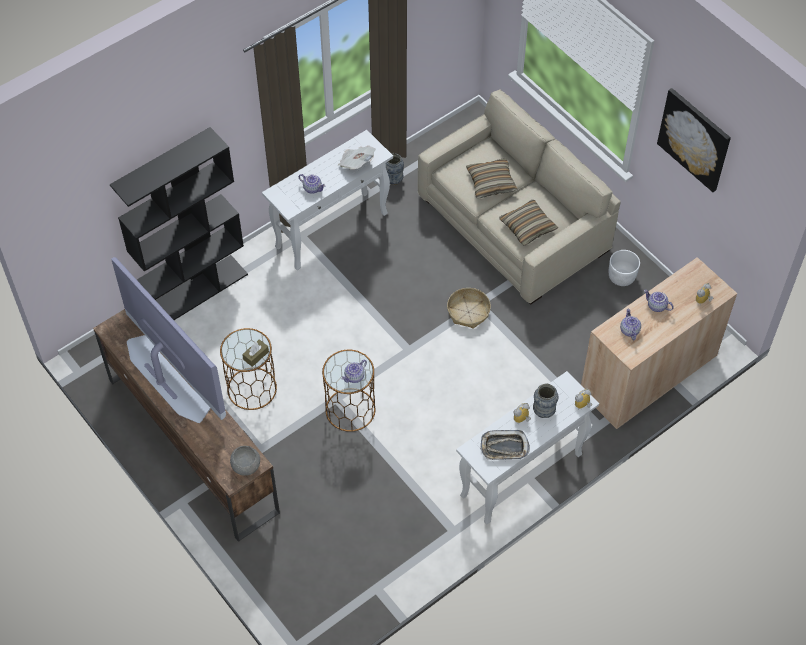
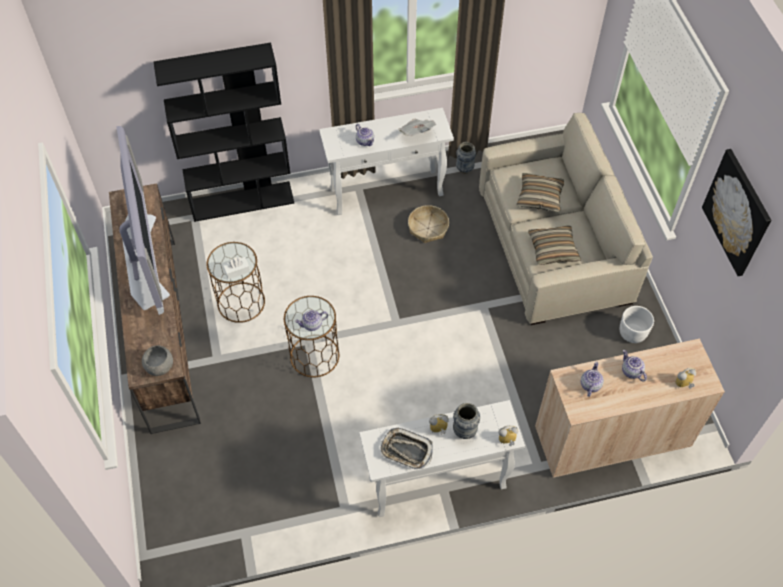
camera: 25 degrees right, 0 degrees up
(256, 355) = (237, 271): brown tissue box -> white tissue box
(468, 312) = (469, 309): basket -> basket (428, 228)

